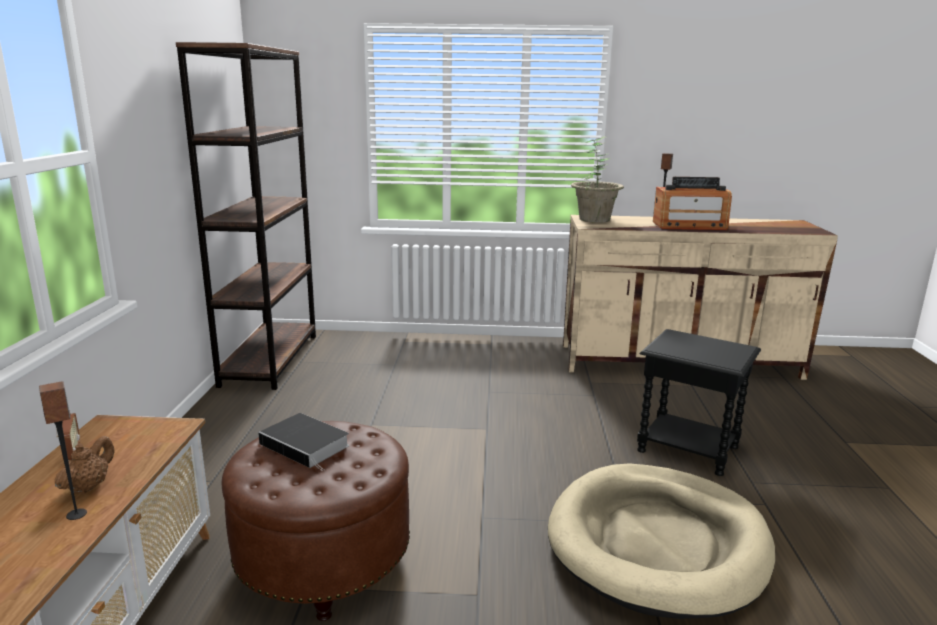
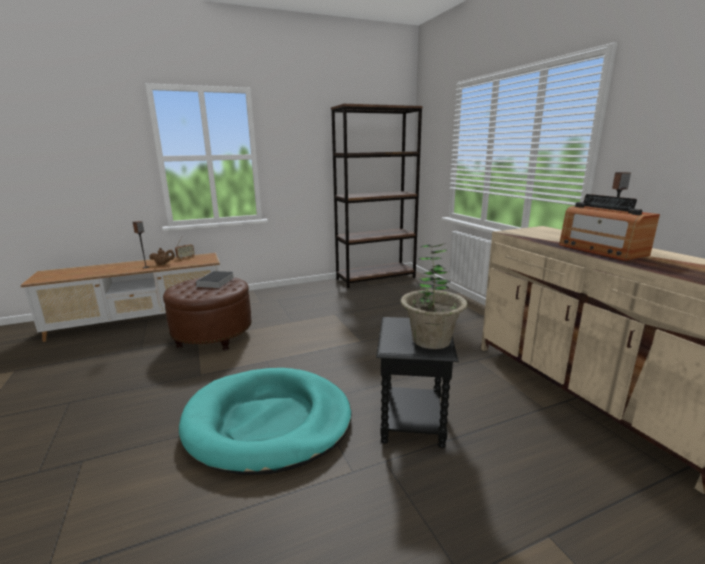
camera: 65 degrees right, 0 degrees up
(594, 219) = (540, 230): potted plant -> potted plant (431, 340)
(657, 543) = (268, 422): beige dog bed -> turquoise dog bed

